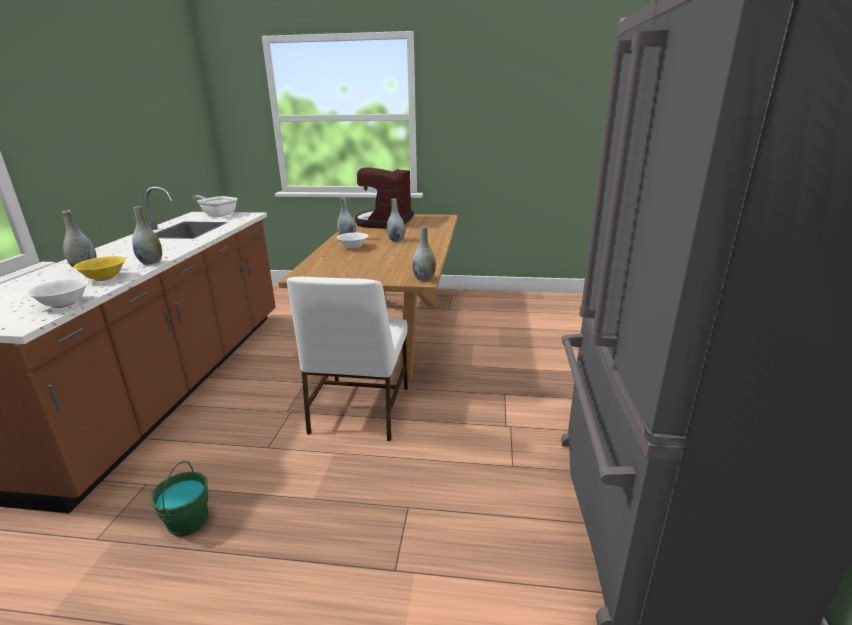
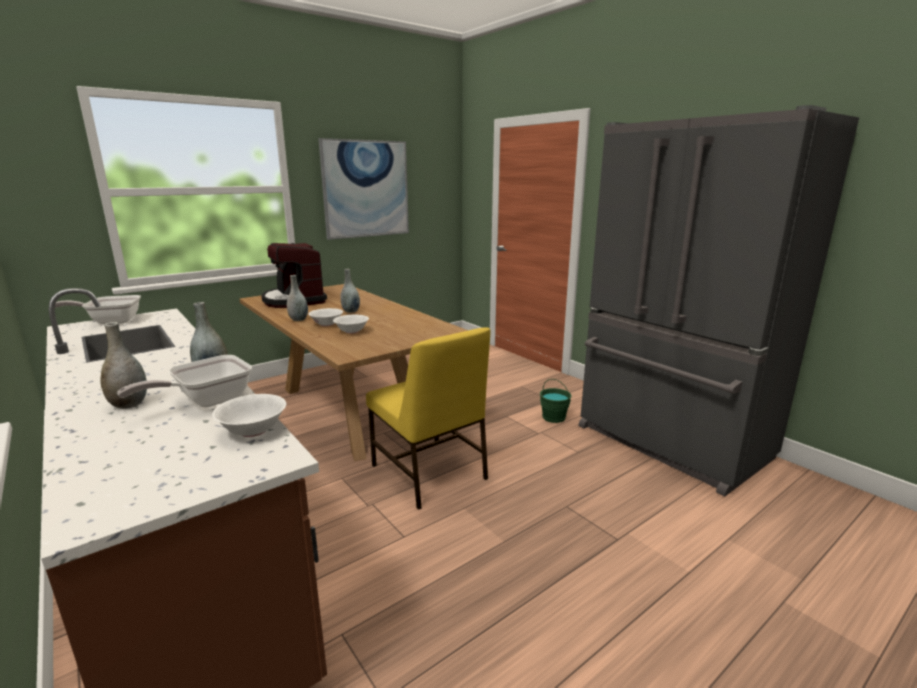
camera: 45 degrees left, 5 degrees down
(104, 278) = (206, 401): yellow bowl -> frying pan
(188, 521) = (441, 622): green bucket -> green bucket (553, 417)
(352, 258) = (351, 331): none -> white bowl
(359, 410) = (429, 473): white chair -> yellow chair
(424, 279) = (453, 330): grey vase -> none
(496, 118) = (366, 189): none -> picture

